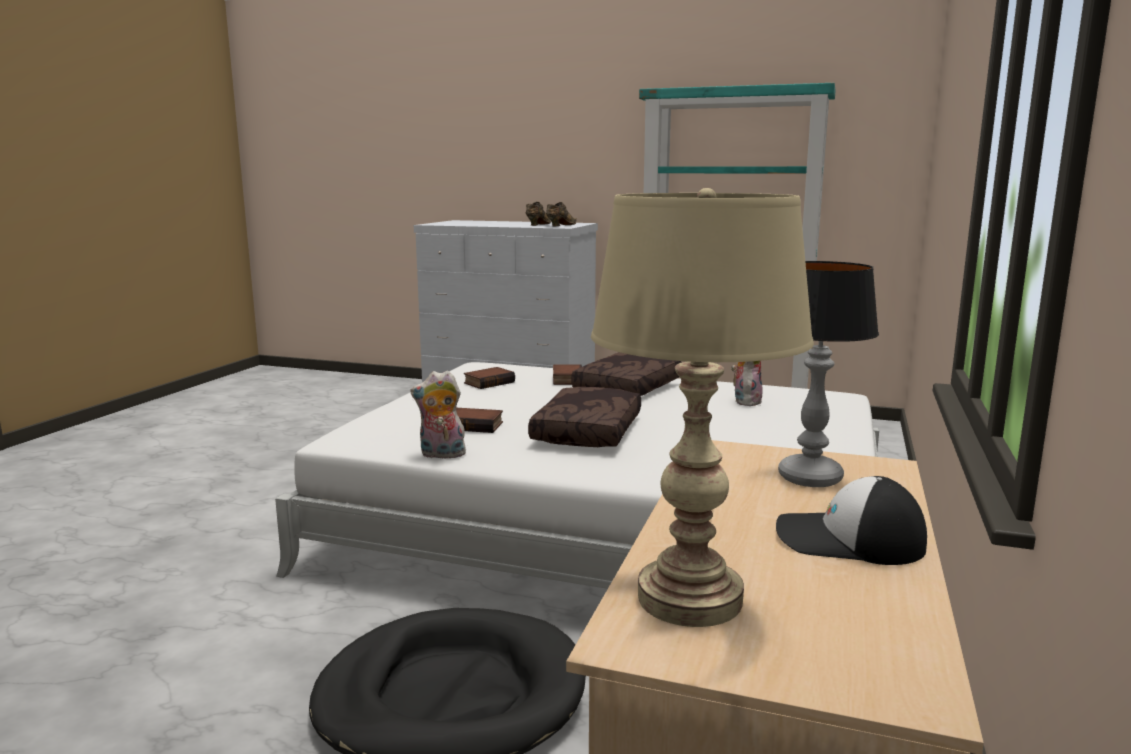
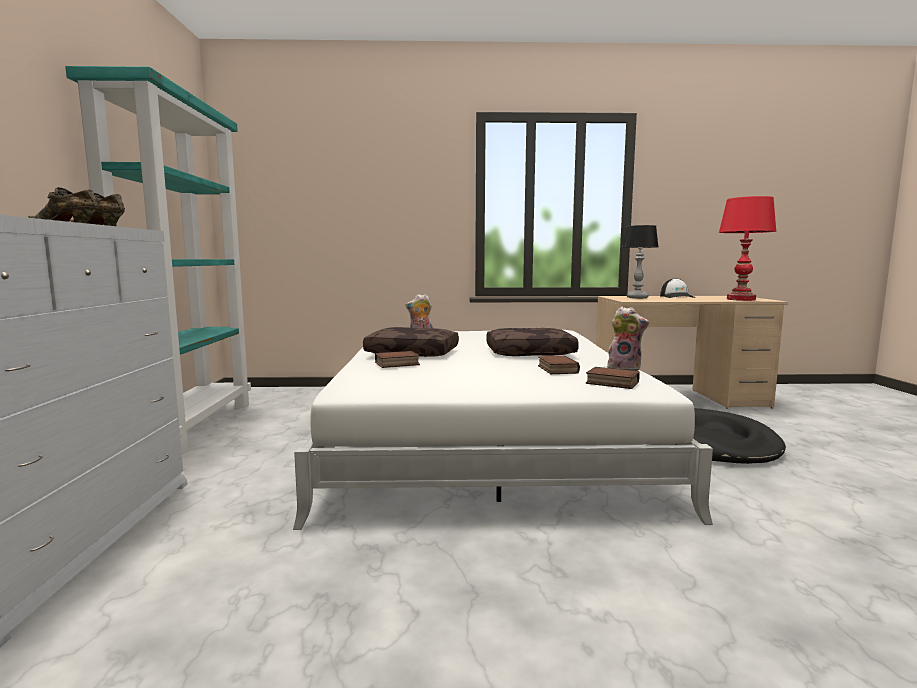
camera: 110 degrees left, 5 degrees down
(441, 455) = (625, 368): plush toy -> plush toy turned 45 degrees counterclockwise
(489, 382) = (423, 380): book -> book (611, 383)
(689, 599) = (741, 299): beige table lamp -> red table lamp

